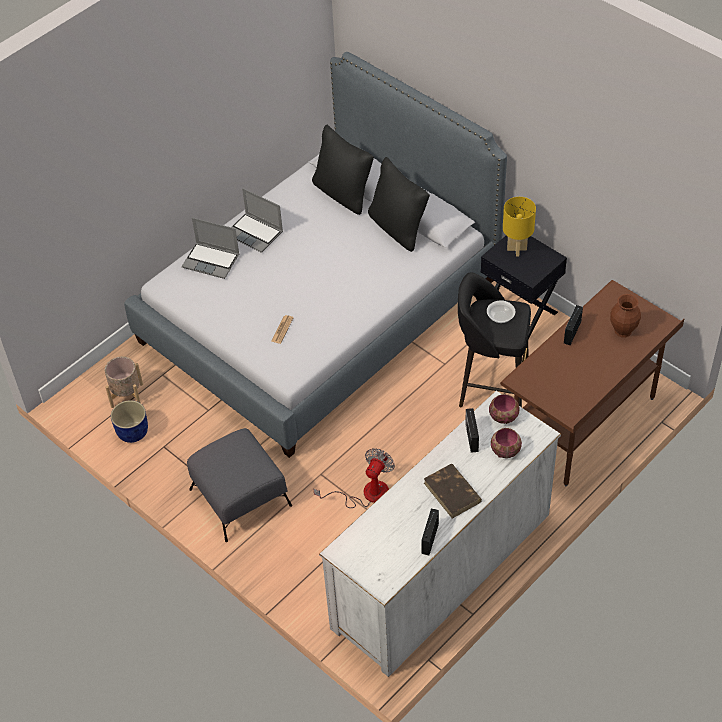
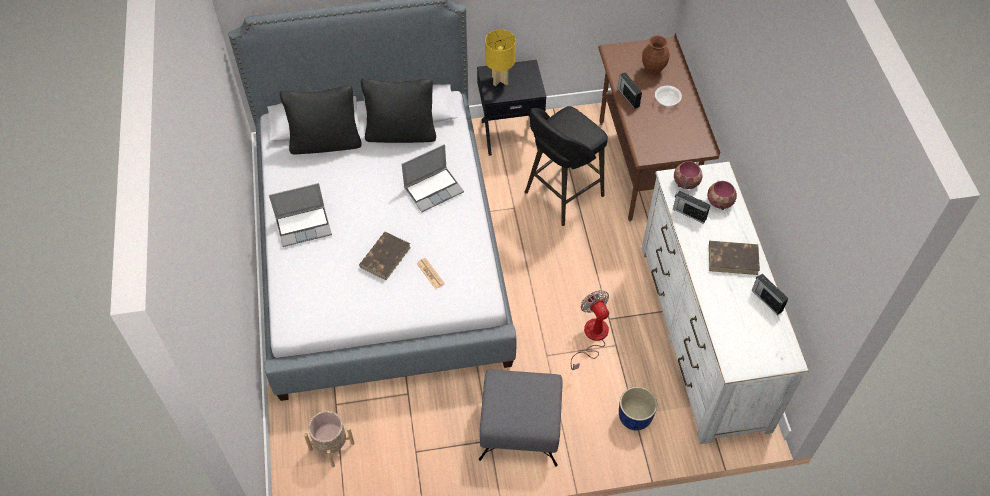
camera: 55 degrees left, 5 degrees up
(132, 432) = (377, 467): blue planter -> blue planter (634, 417)
(212, 261) = (303, 275): laptop -> laptop (434, 189)
(272, 295) = (385, 257): none -> brown book
(500, 317) = (569, 128): bowl -> bowl (667, 101)

